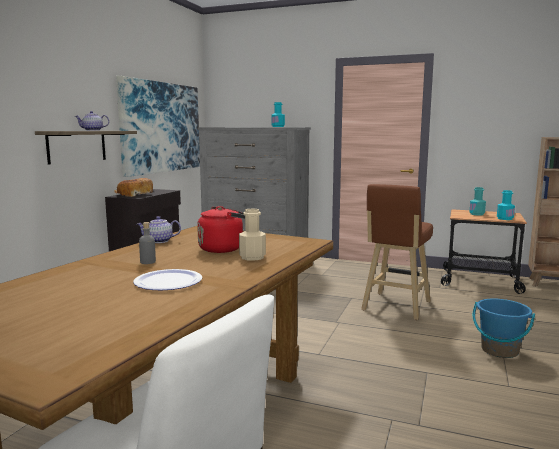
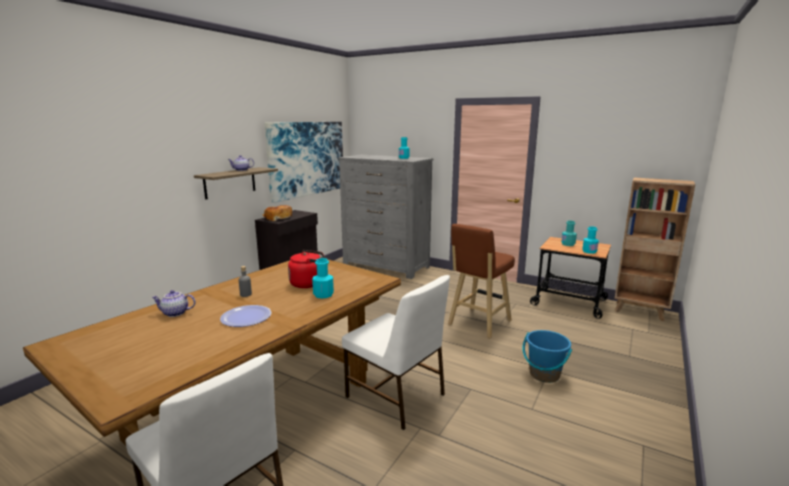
camera: 10 degrees right, 5 degrees up
(159, 241) = (268, 271): teapot -> teapot (175, 313)
(252, 257) = (323, 294): beige bottle -> turquoise bottle
(342, 389) = (396, 397): none -> white chair

